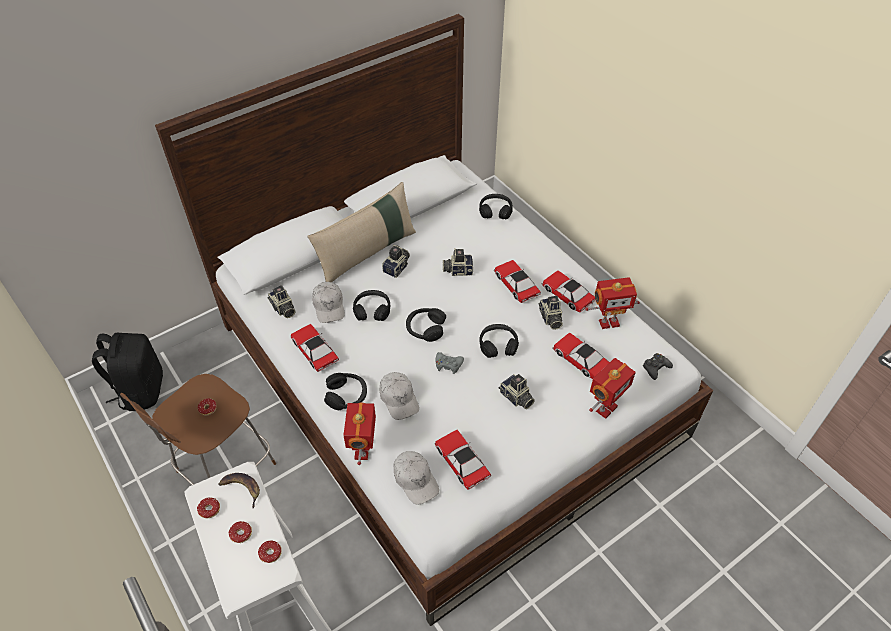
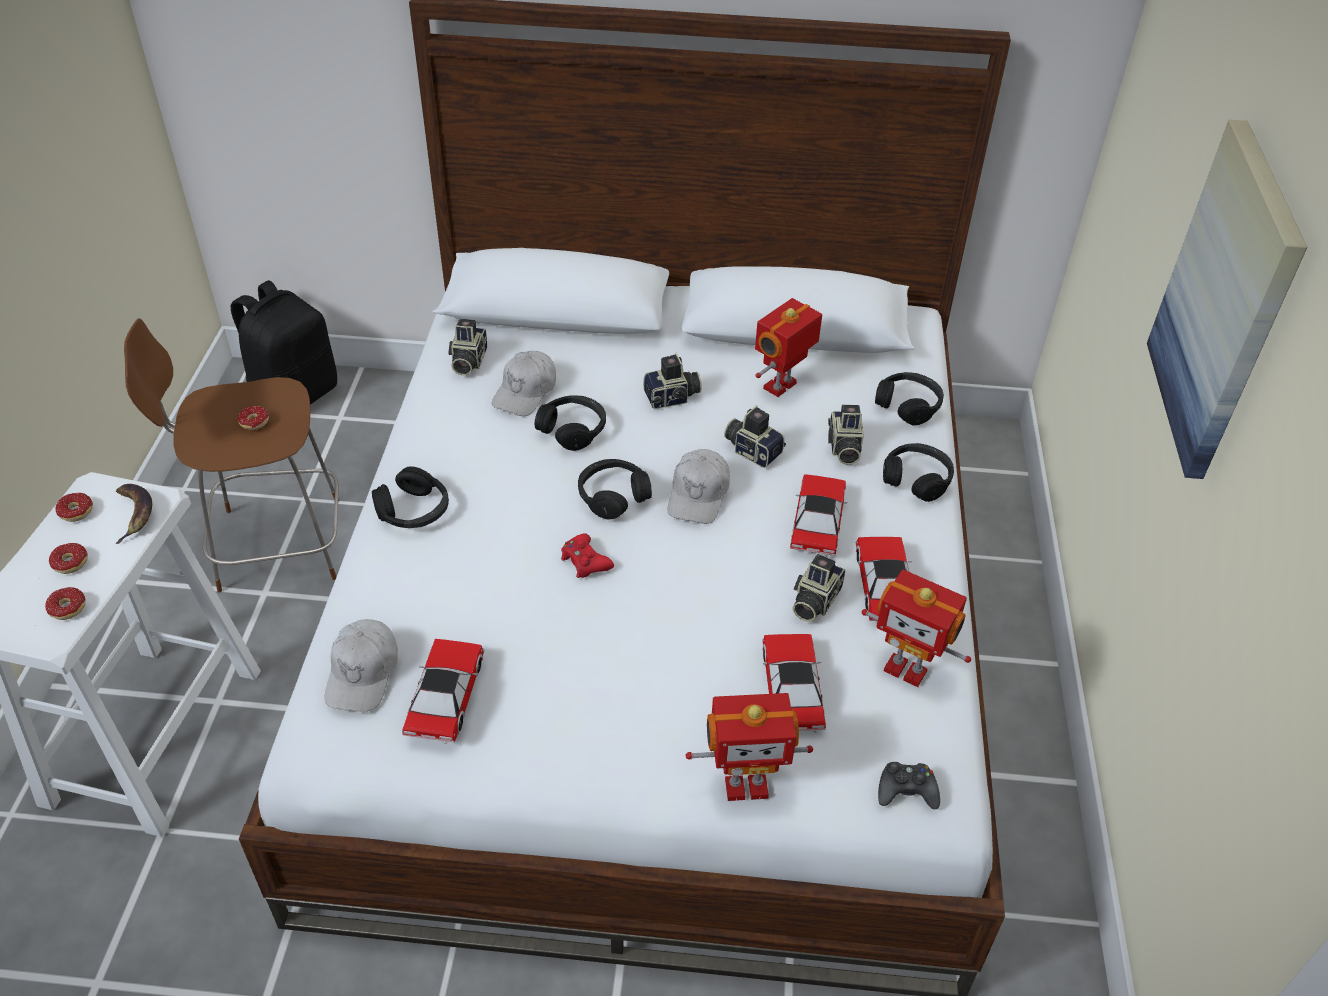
camera: 40 degrees right, 5 degrees down
(315, 351) = (443, 433): toy car -> none
(363, 451) = (350, 591): toy robot -> toy robot (781, 387)
(367, 253) = (654, 356): beige pillow -> none
(399, 399) = (469, 559): white cap -> white cap (698, 495)
(448, 365) = (585, 561): grey game controller -> red game controller
(498, 345) = (688, 584): black headphones -> black headphones (916, 479)
(516, 398) = (627, 672): camera -> camera (843, 448)
(668, 103) = (1225, 302): none -> picture

